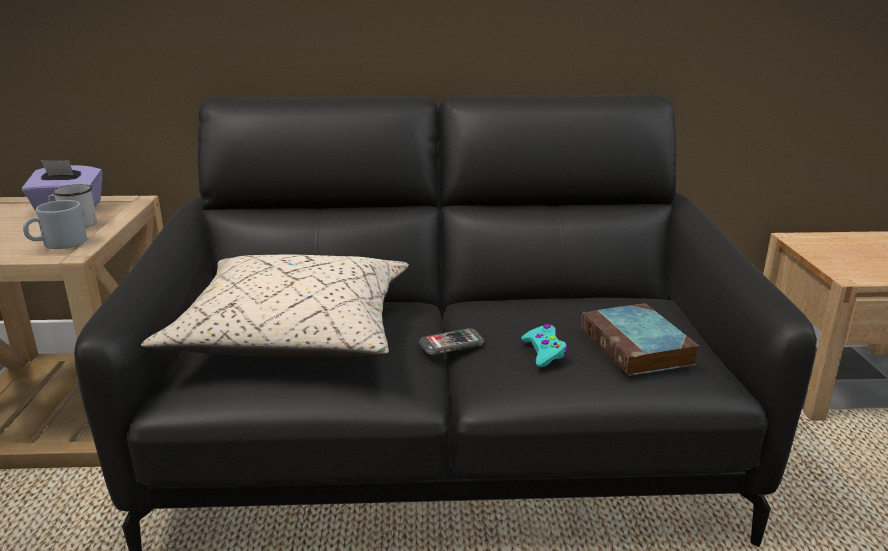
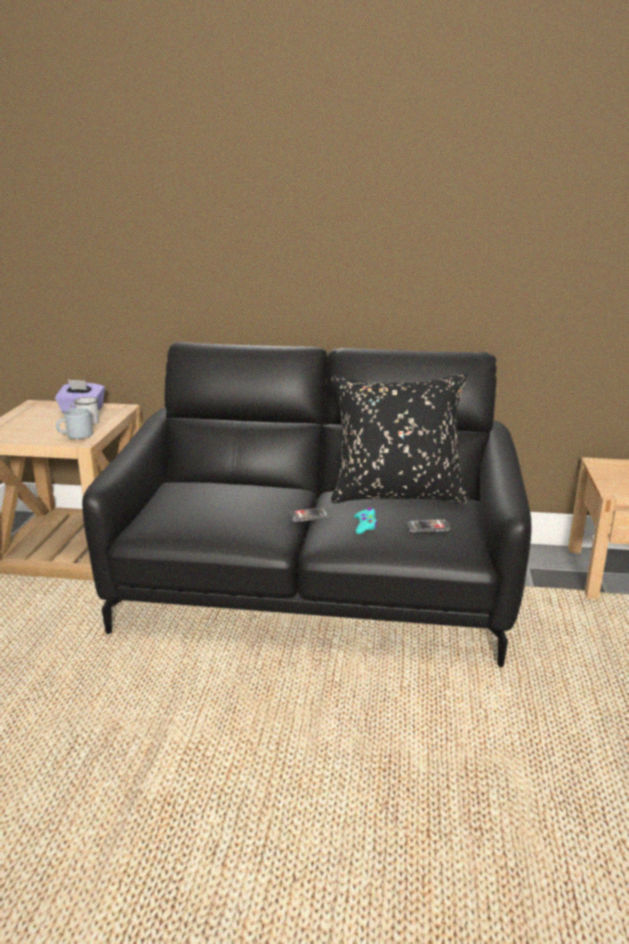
camera: 10 degrees right, 0 degrees up
(294, 334) = (213, 502): beige pillow -> none
(562, 300) = (396, 494): none -> black pillow
(638, 347) = (428, 527): book -> phone

